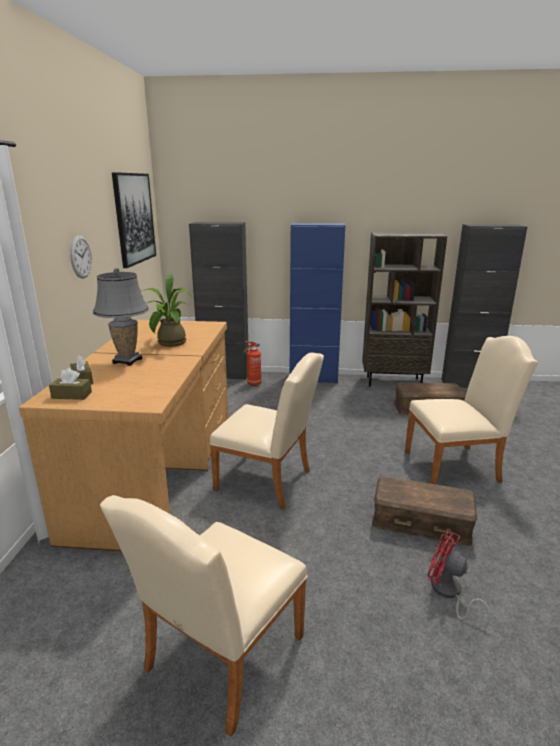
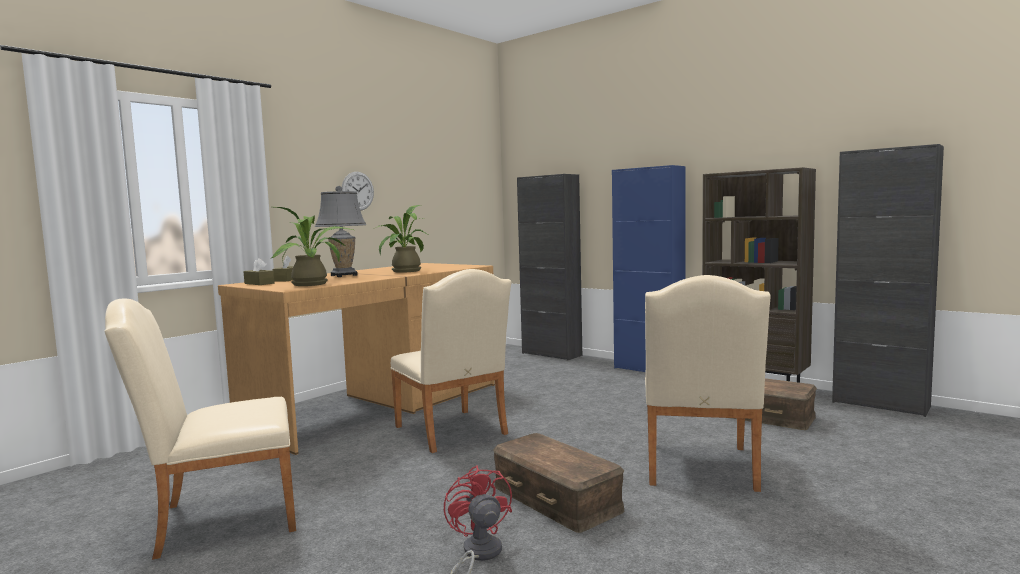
camera: 35 degrees right, 15 degrees down
(134, 218) = (456, 171): picture -> none
(149, 387) = (314, 284): none -> potted plant
(253, 384) = (569, 364): fire extinguisher -> none
(457, 466) = (699, 469): beige chair -> beige chair turned 75 degrees clockwise

